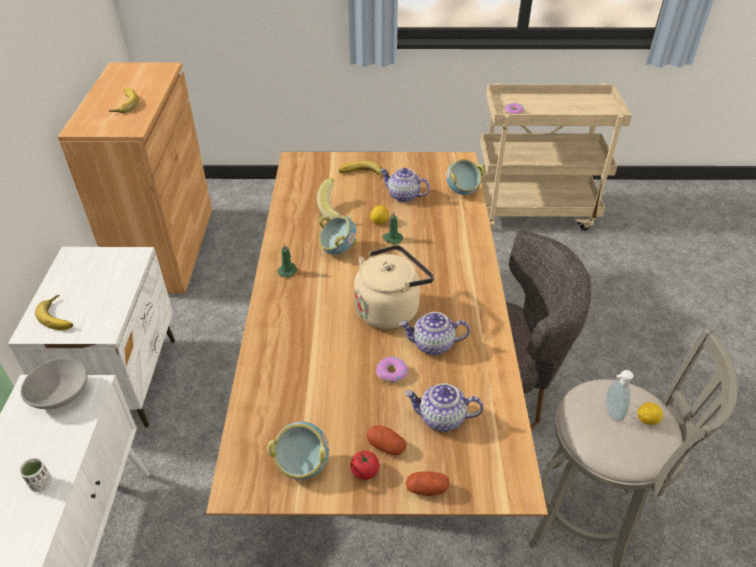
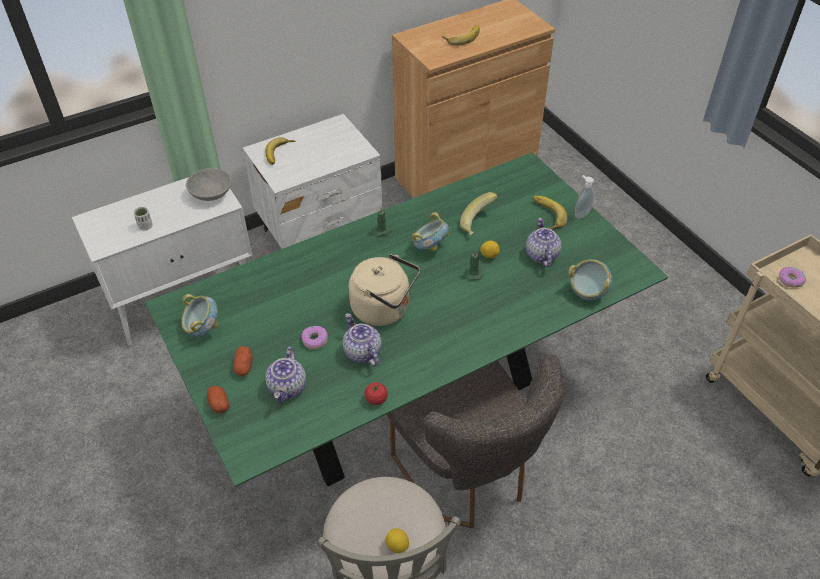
camera: 60 degrees right, 5 degrees up
(365, 471) = (215, 364): tomato -> tomato (376, 399)
(378, 401) = (410, 394): brown dining table -> green dining table
(441, 418) = (288, 387): teapot -> teapot turned 150 degrees counterclockwise
(610, 413) = (388, 514): soap dispenser -> soap dispenser (581, 214)

